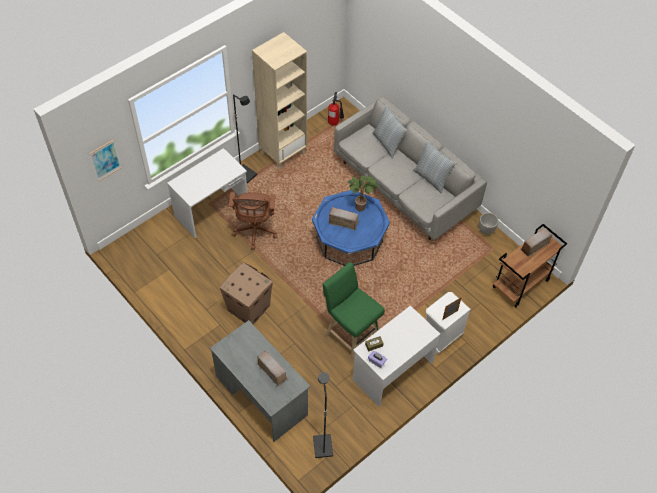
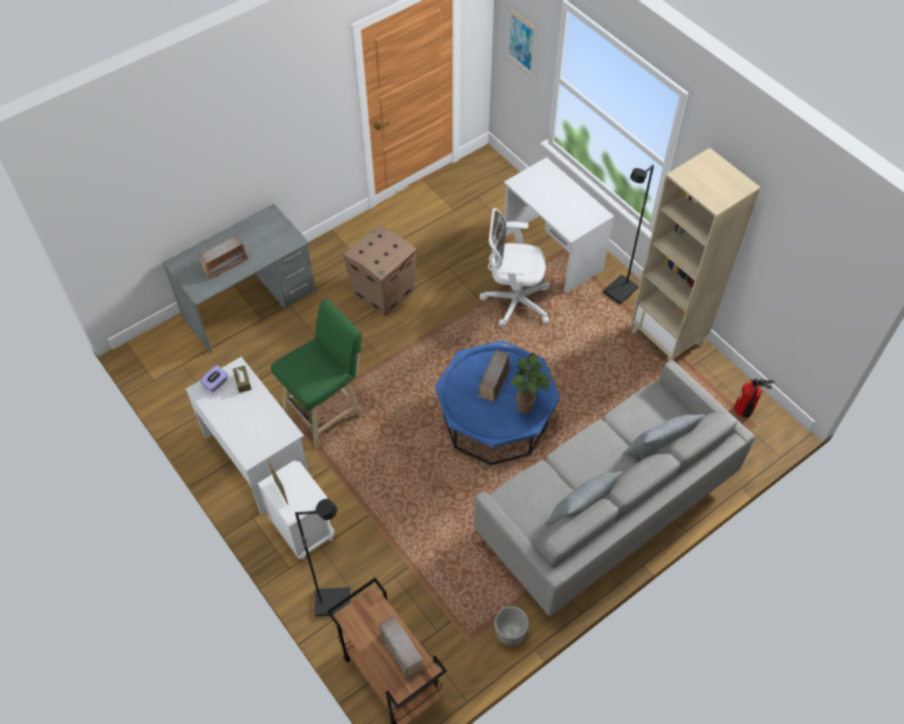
camera: 95 degrees right, 0 degrees up
(255, 231) = (513, 301): brown office chair -> white office chair
(322, 446) = (163, 367): black floor lamp -> black floor lamp (333, 601)

